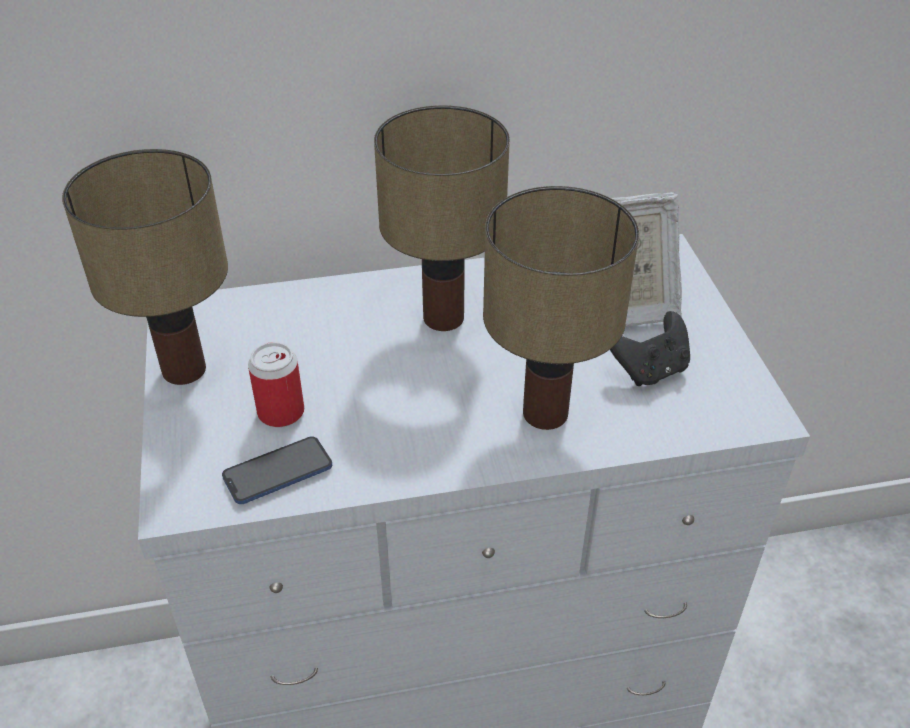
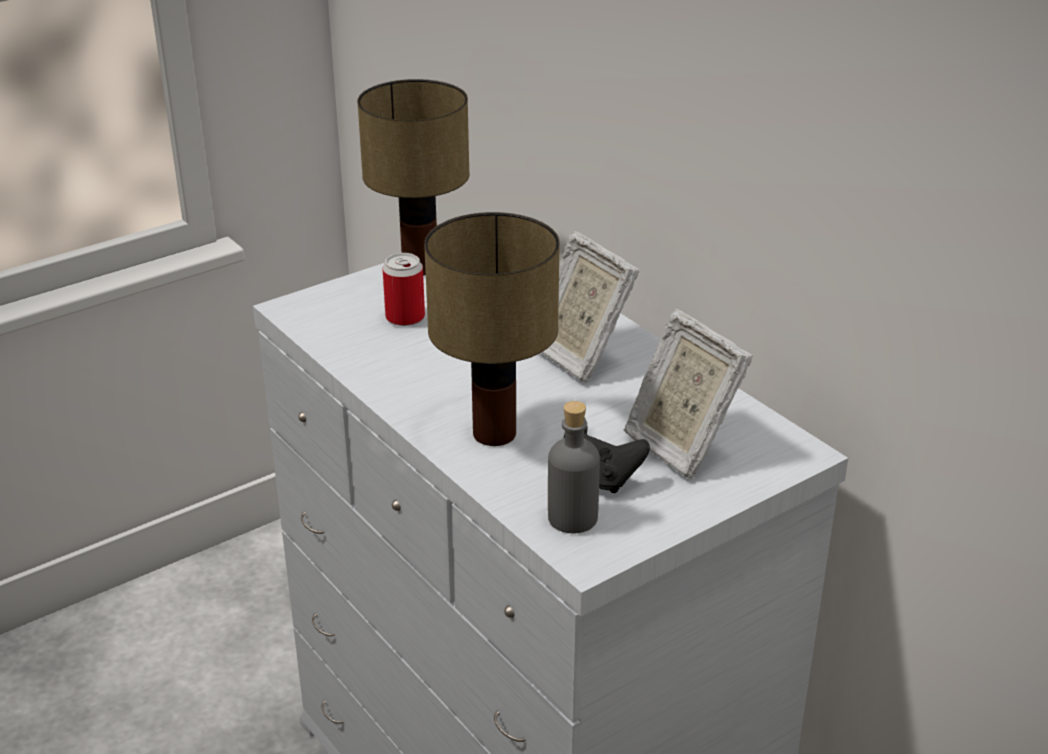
camera: 65 degrees right, 10 degrees down
(278, 472) = (344, 335): phone -> none
(445, 317) = (578, 355): table lamp -> picture frame
(703, 406) = (572, 518): none -> grey bottle

